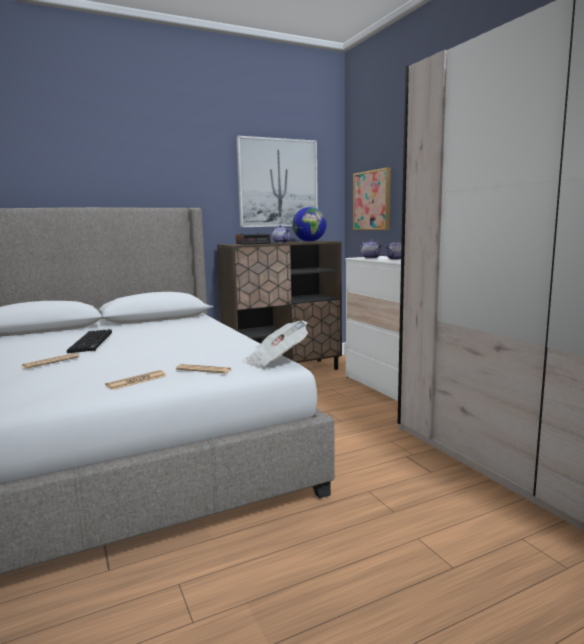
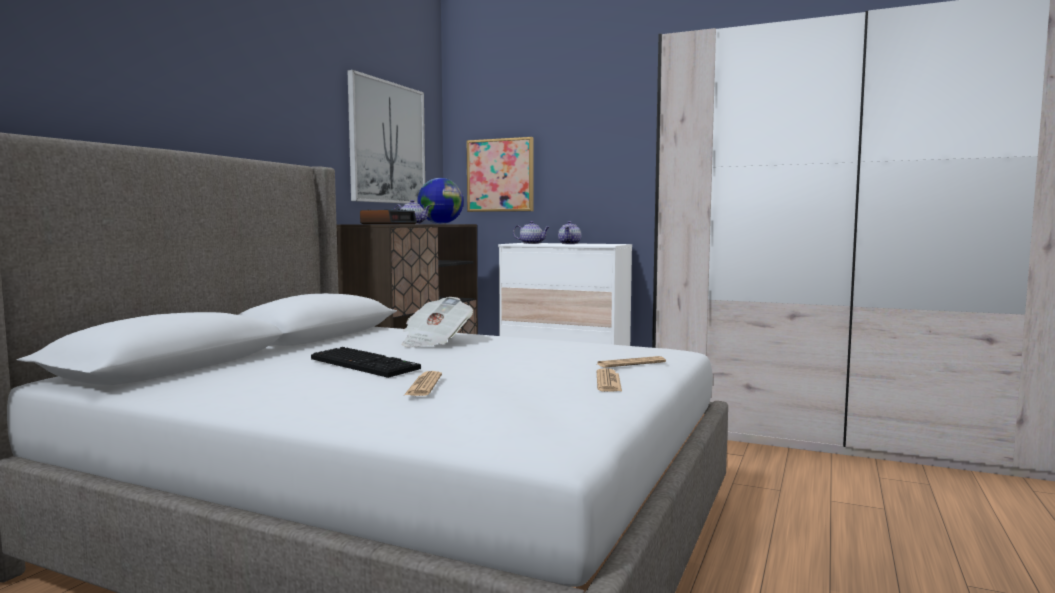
camera: 40 degrees left, 5 degrees down
(276, 360) = (657, 348): newspaper -> newspaper (434, 342)

